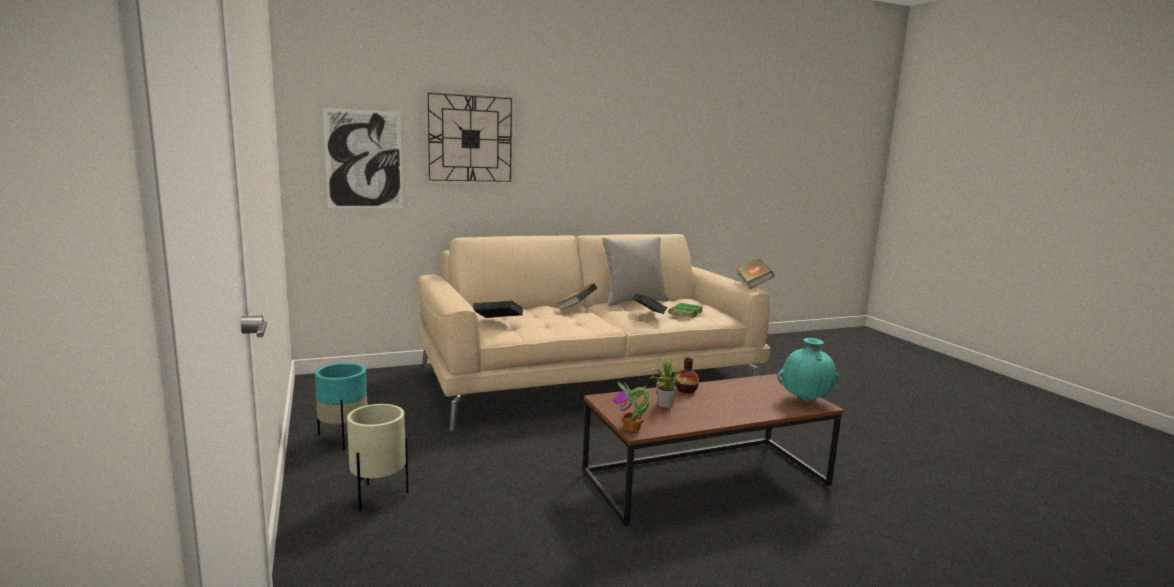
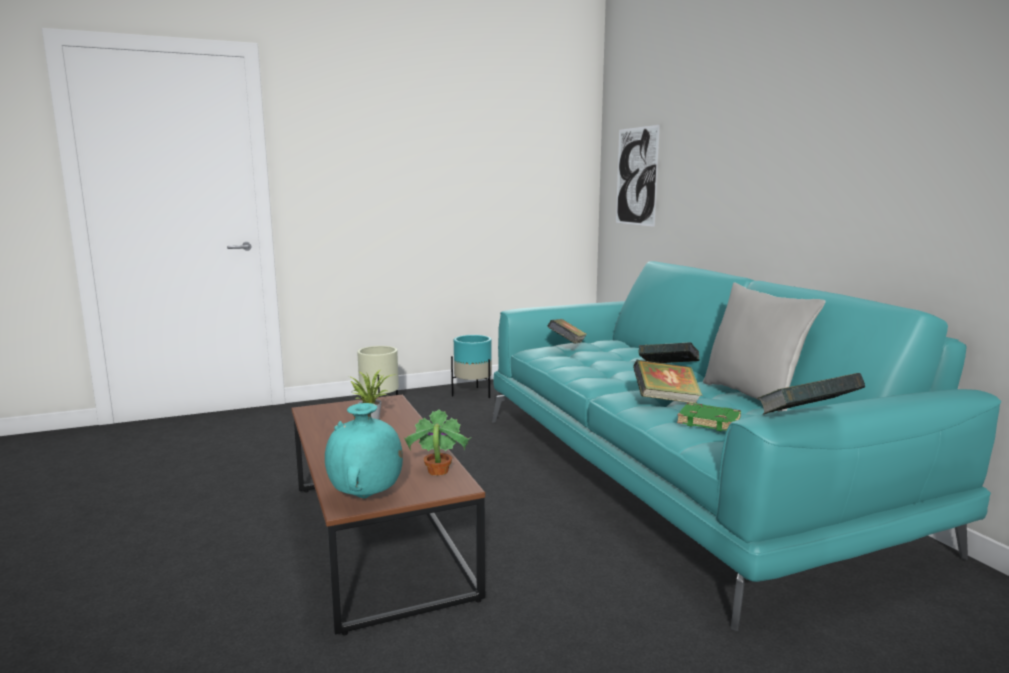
camera: 90 degrees right, 0 degrees up
(470, 139) = (706, 147): wall clock -> none
(590, 377) = (680, 477): beige sofa -> turquoise sofa
(632, 428) = (316, 408): potted plant -> potted plant (437, 471)
(686, 390) = (412, 432): vase -> none

